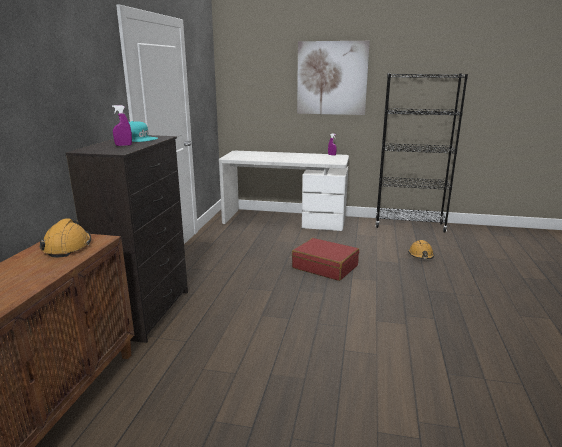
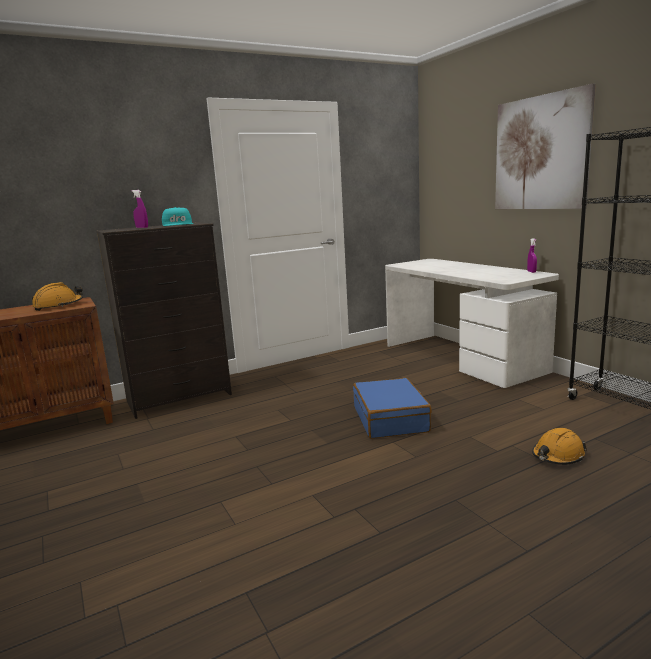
camera: 50 degrees right, 5 degrees down
(325, 267) = (390, 419): red suitcase -> blue suitcase

